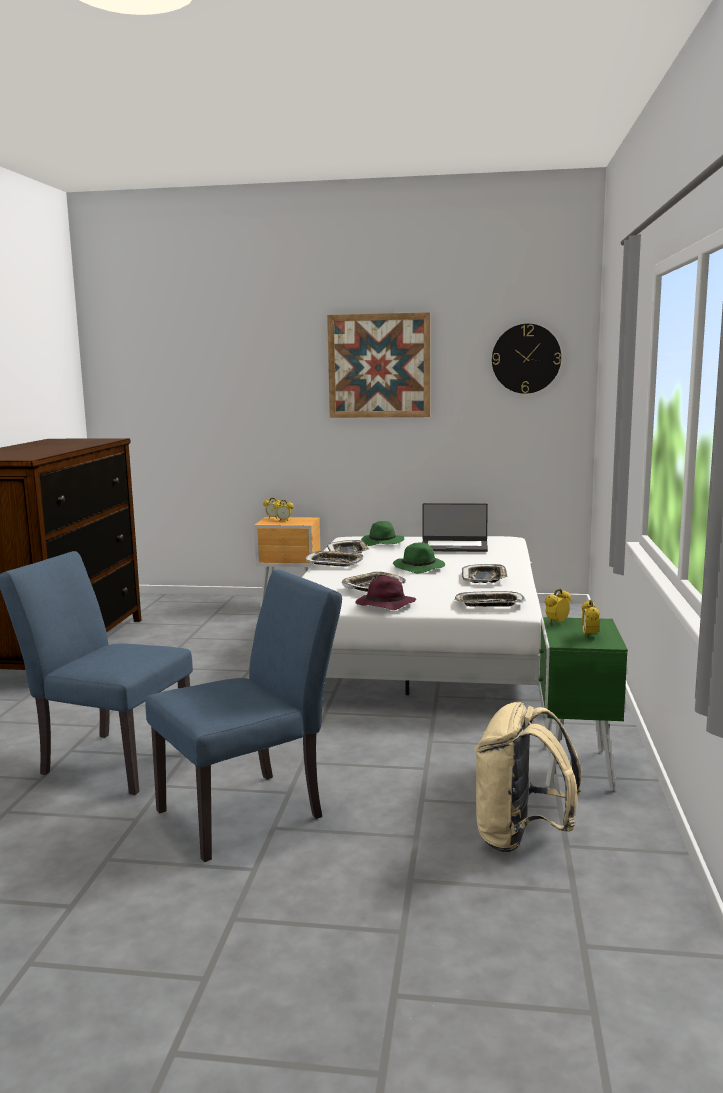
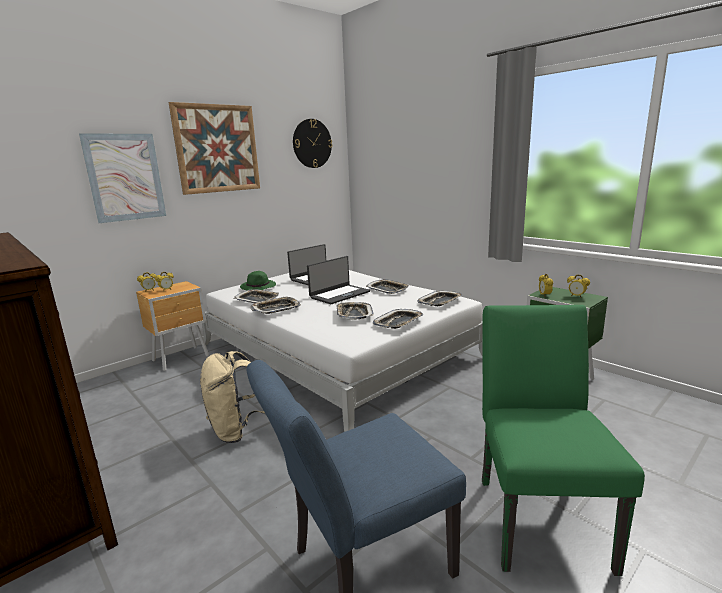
camera: 50 degrees left, 5 degrees up
(251, 810) = (538, 513): blue chair -> green chair
(272, 395) = (125, 177): none -> picture
(384, 605) = (398, 323): purple hat -> tray
(420, 567) = (339, 294): green hat -> laptop
(521, 838) = (636, 424): beige backpack -> beige backpack (238, 430)

